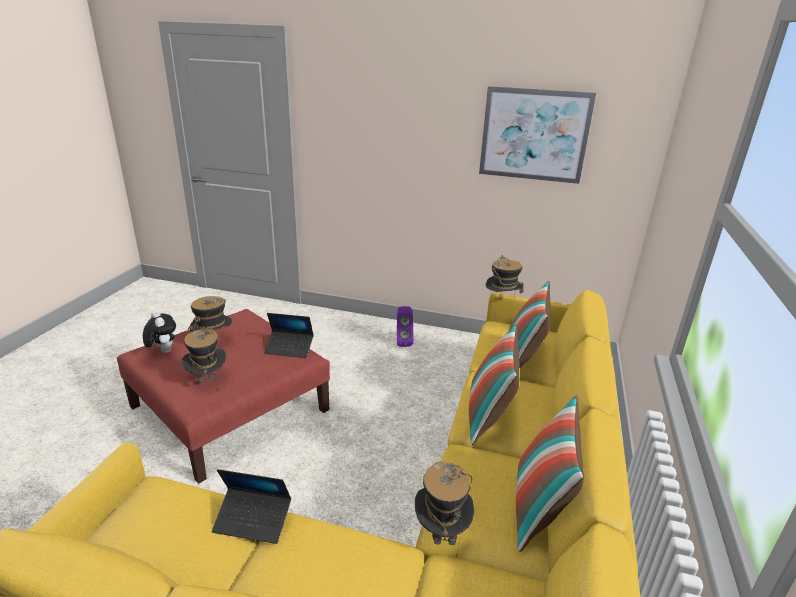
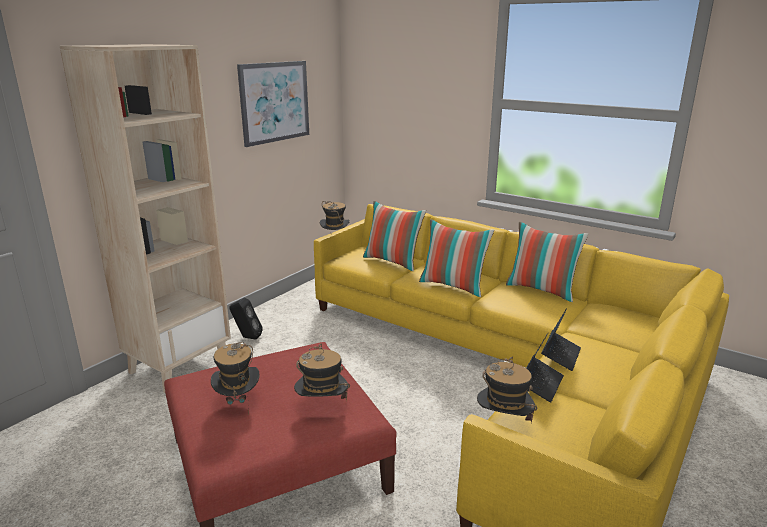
camera: 70 degrees left, 5 degrees down
(163, 351) = (230, 442): plush toy -> none
(289, 348) = (295, 355): laptop -> laptop (560, 355)
(344, 326) = (180, 365): none -> beige bookcase
(403, 342) = (247, 337): purple speaker -> black speaker
(441, 531) = (554, 321): hat -> hat (503, 425)

